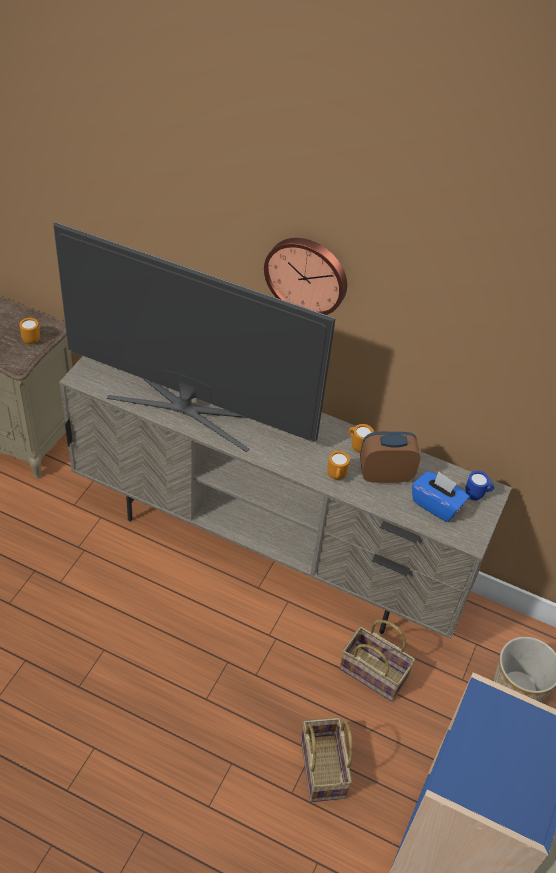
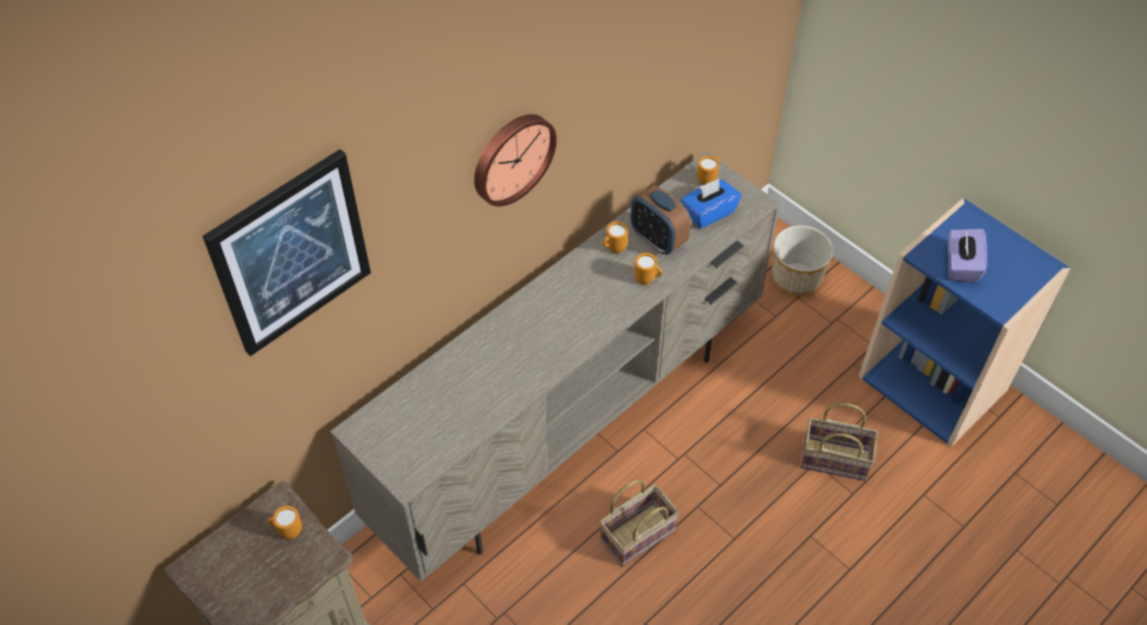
camera: 65 degrees left, 5 degrees up
(113, 158) = (291, 253): none -> picture
(188, 407) = (499, 382): television -> none
(375, 673) = (748, 382): basket -> basket (638, 533)
(385, 474) = (658, 239): alarm clock -> alarm clock turned 60 degrees counterclockwise
(476, 496) = (708, 179): blue mug -> orange mug
(488, 734) = (960, 265): none -> purple tissue box

